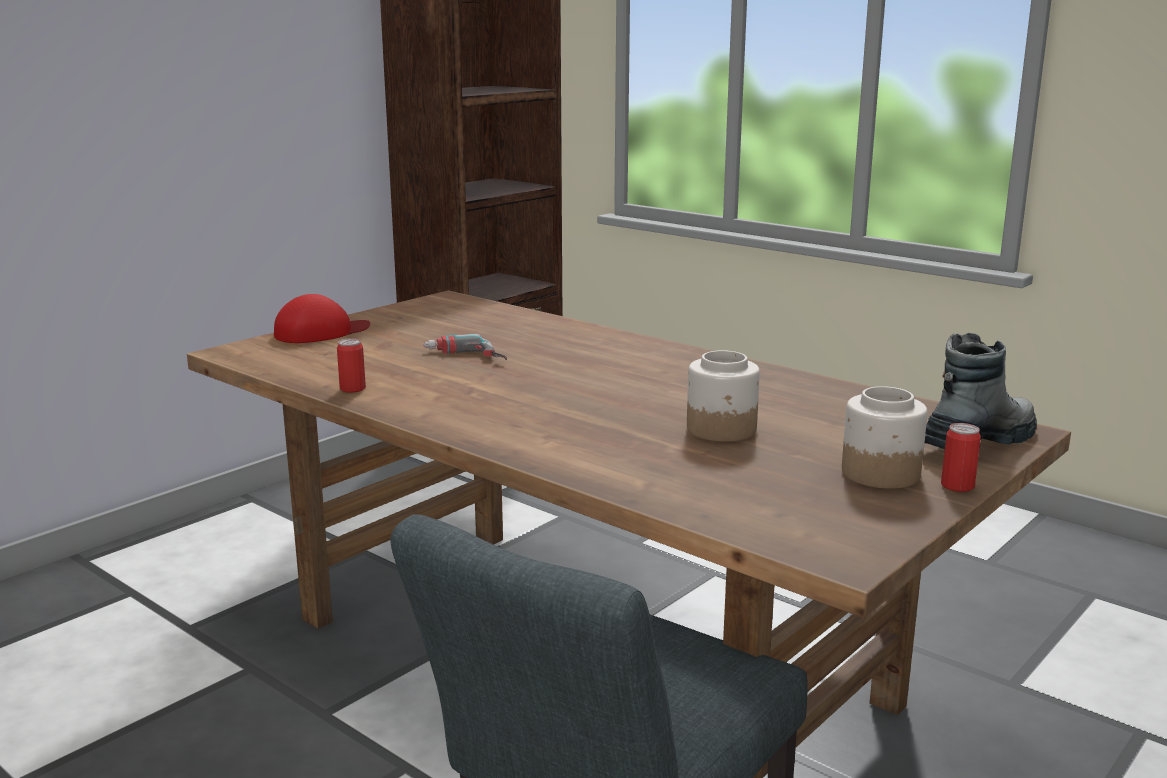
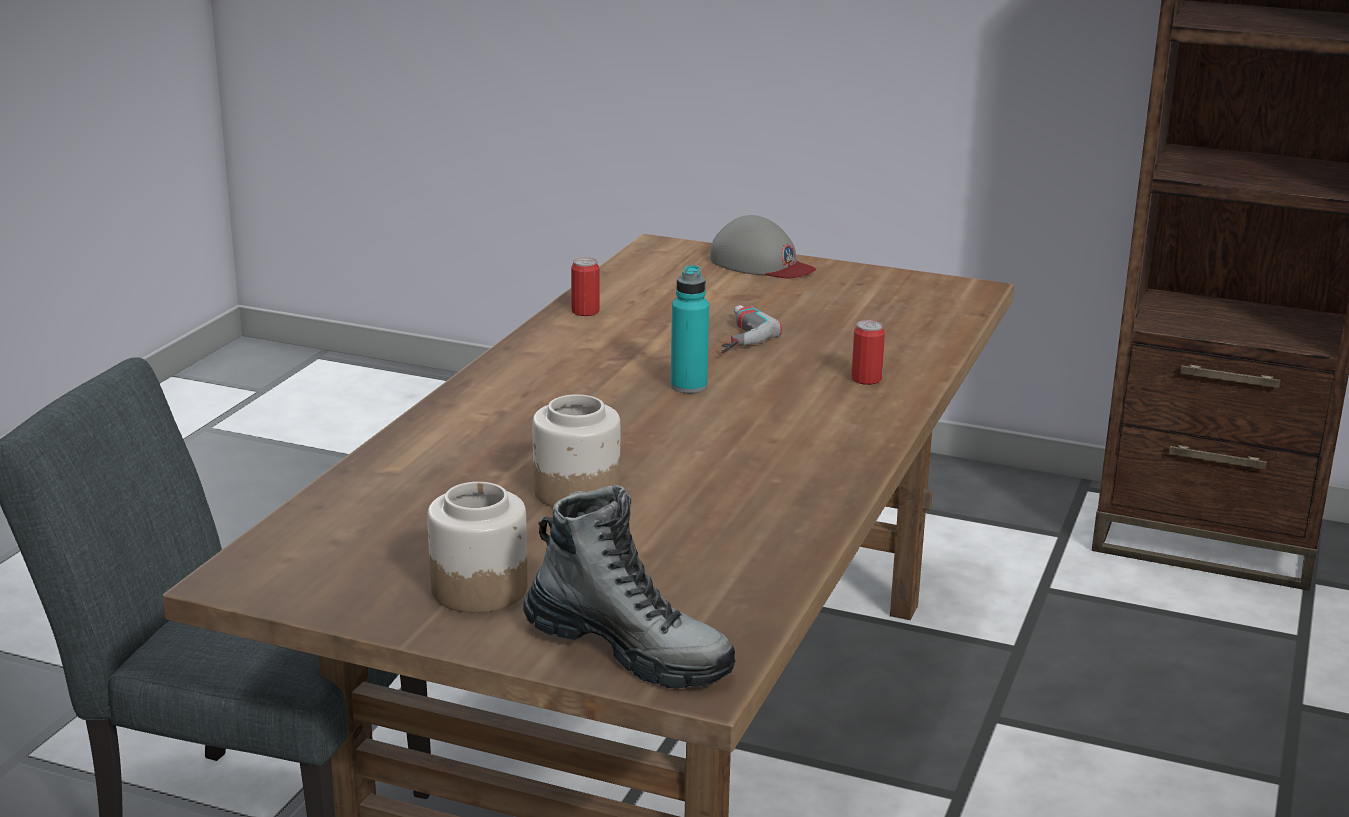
camera: 70 degrees right, 5 degrees up
(321, 332) = (761, 264): red cap -> grey cap
(548, 379) = (688, 386): none -> turquoise bottle
(957, 486) = (461, 637): can -> can (866, 379)

